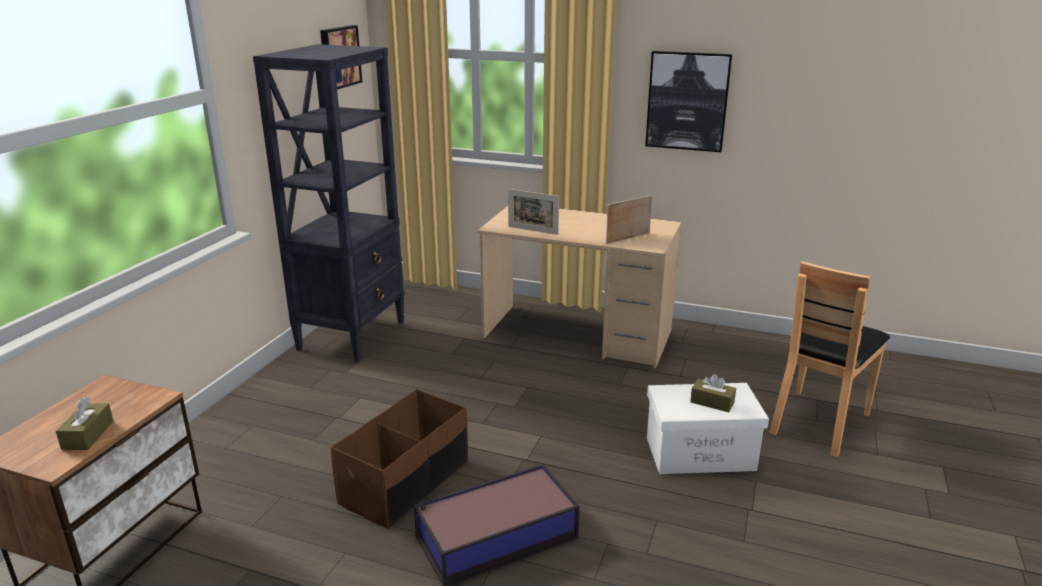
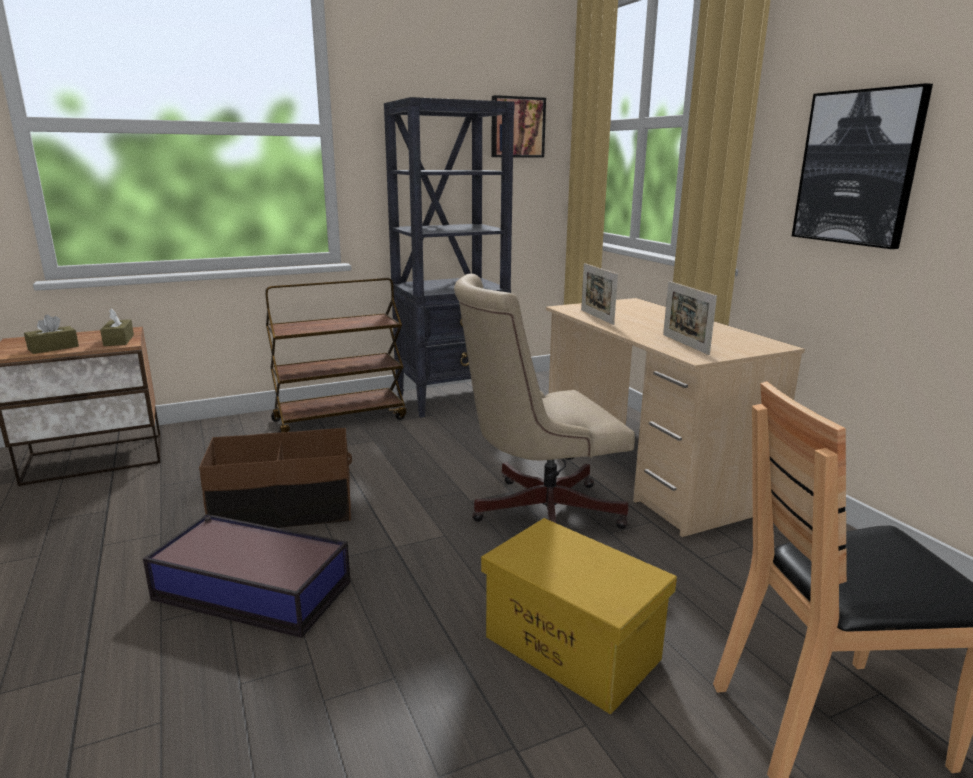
camera: 45 degrees right, 5 degrees down
(291, 393) = (340, 419): none -> brown cart
(565, 393) = (537, 513): none -> beige office chair
(628, 238) = (685, 344): picture frame -> picture frame turned 120 degrees counterclockwise
(701, 453) = (573, 648): white storage box -> yellow storage box
(712, 402) = (579, 570): brown tissue box -> brown tissue box (119, 340)

